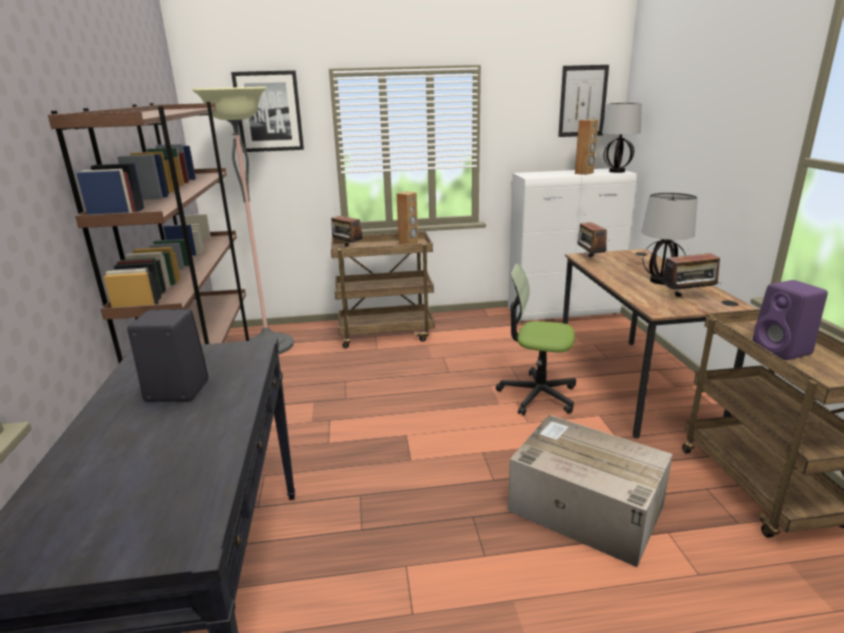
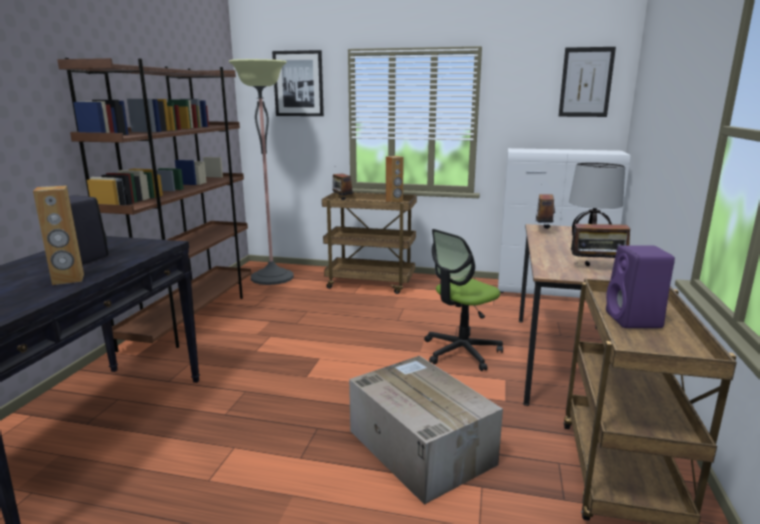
camera: 20 degrees right, 5 degrees down
(537, 395) = (461, 352): office chair -> office chair turned 75 degrees counterclockwise
(584, 173) = (575, 152): brown speaker -> brown speaker (68, 279)
(616, 171) = (612, 152): table lamp -> none

